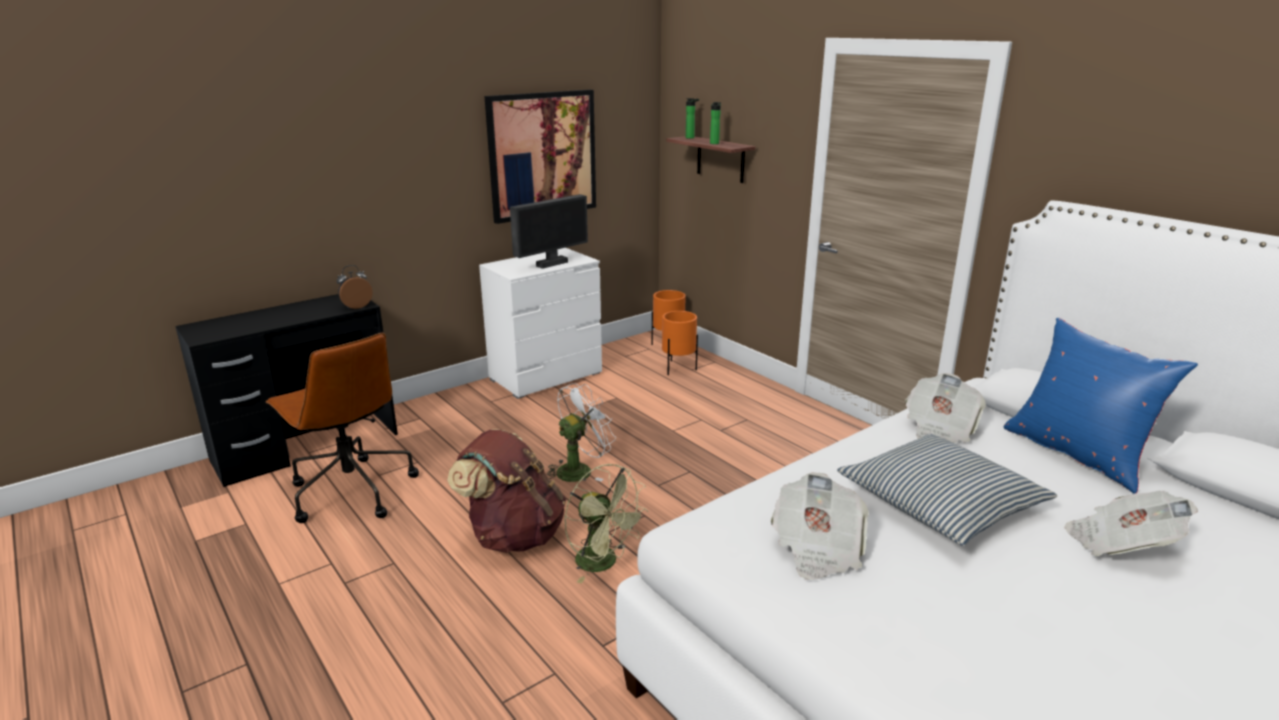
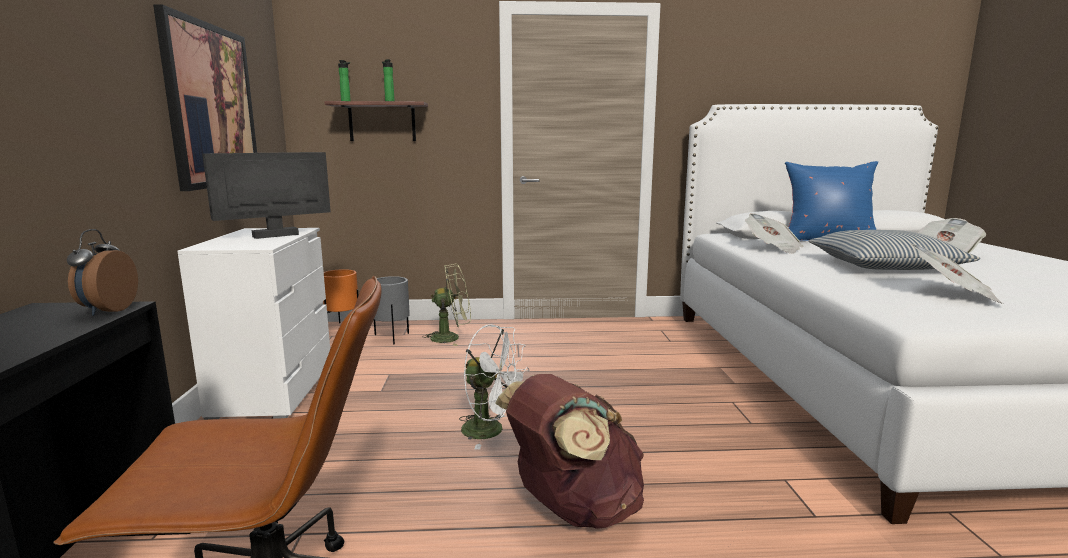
camera: 55 degrees left, 10 degrees down
(551, 264) = (276, 236): monitor -> monitor turned 120 degrees counterclockwise
(579, 469) = (491, 431): white fan -> white fan turned 120 degrees clockwise
(604, 563) = (675, 471): green fan -> green fan (451, 338)
(678, 369) = (392, 338): orange planter -> grey planter

